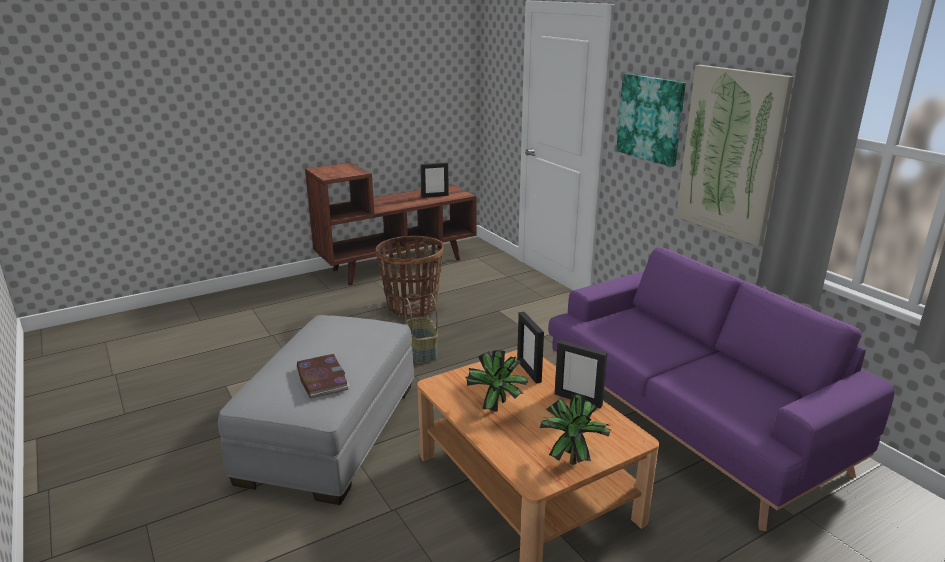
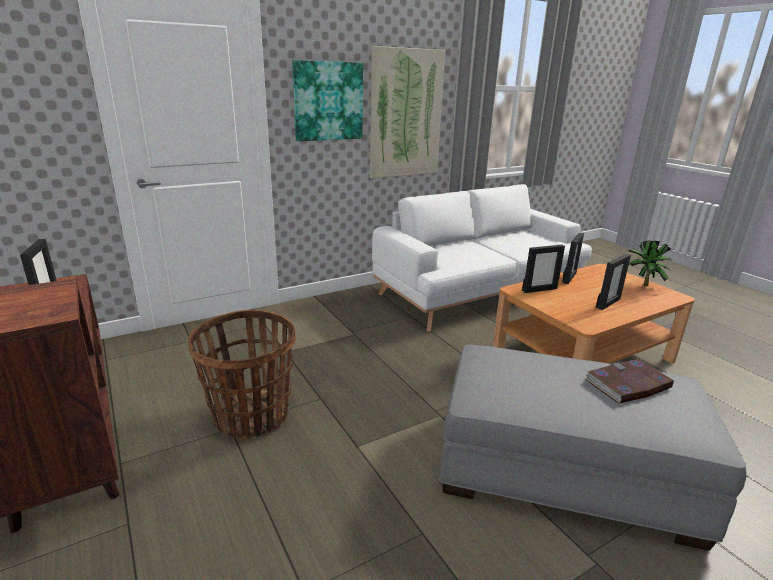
camera: 90 degrees left, 0 degrees up
(423, 351) = (379, 405): basket -> none
(498, 412) = (608, 303): potted plant -> picture frame
(689, 422) = (479, 293): purple sofa -> white sofa

